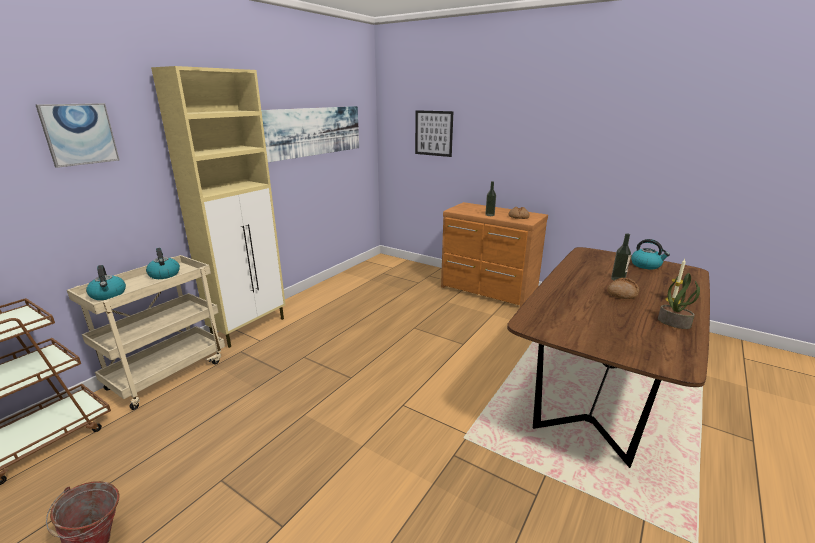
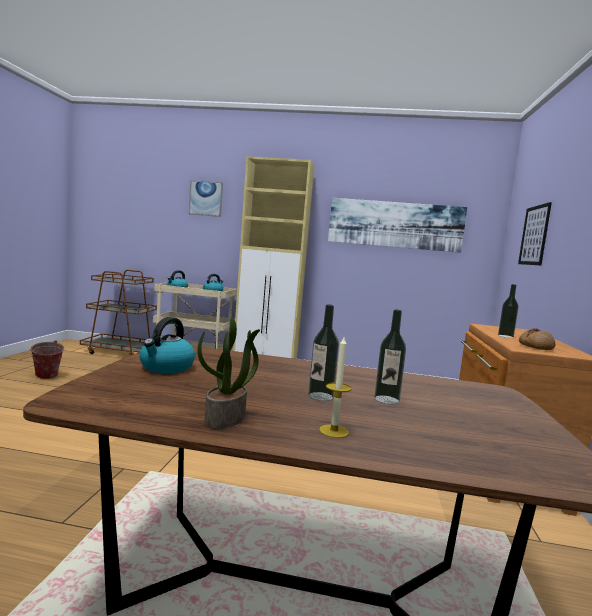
camera: 65 degrees right, 15 degrees down
(622, 293) = (320, 396): bread -> bottle
(646, 265) = (515, 431): kettle -> kettle (166, 367)

